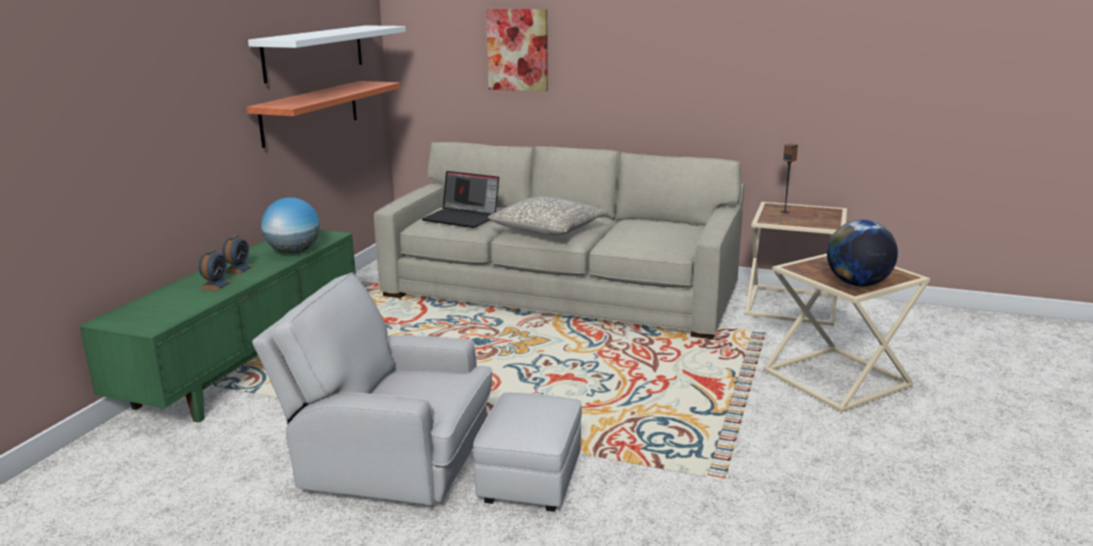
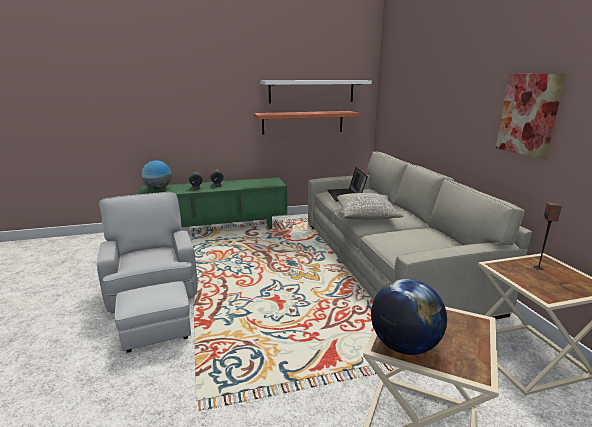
camera: 55 degrees right, 0 degrees up
(294, 252) = (248, 186): globe -> globe (158, 188)
(518, 50) = (423, 98): picture -> picture (528, 114)

